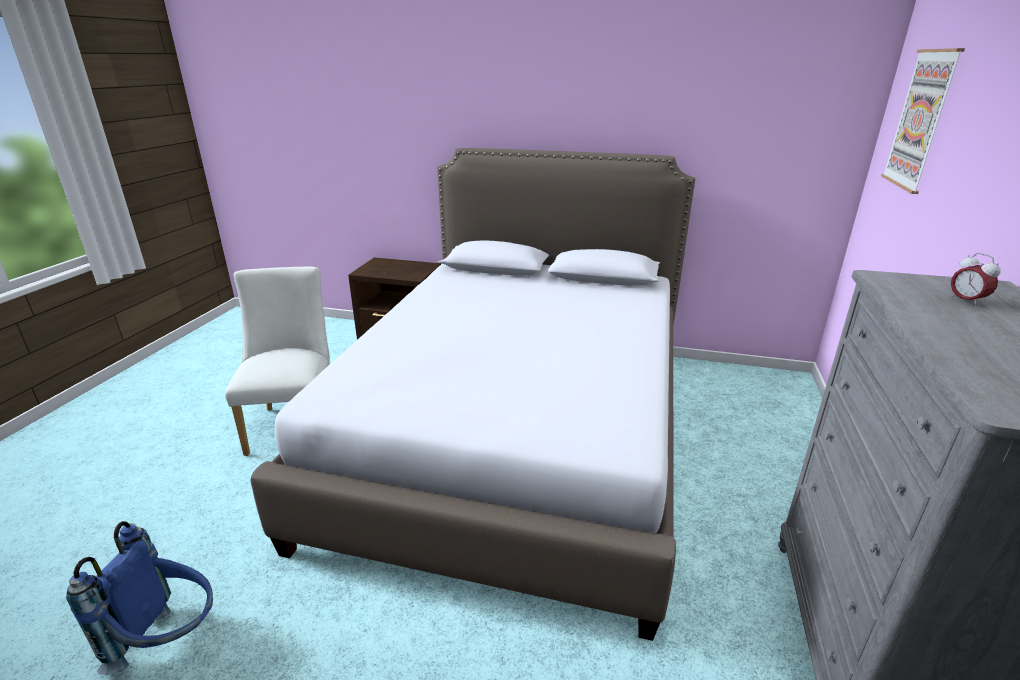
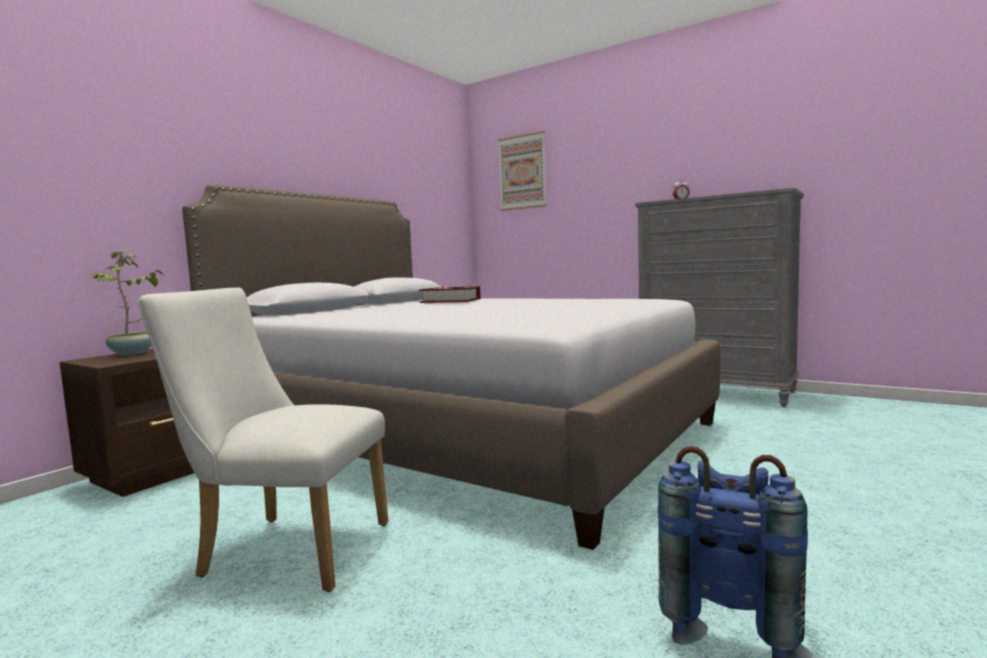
camera: 70 degrees left, 20 degrees down
(399, 264) = (132, 353): none -> potted plant
(597, 305) = (451, 301): none -> book

